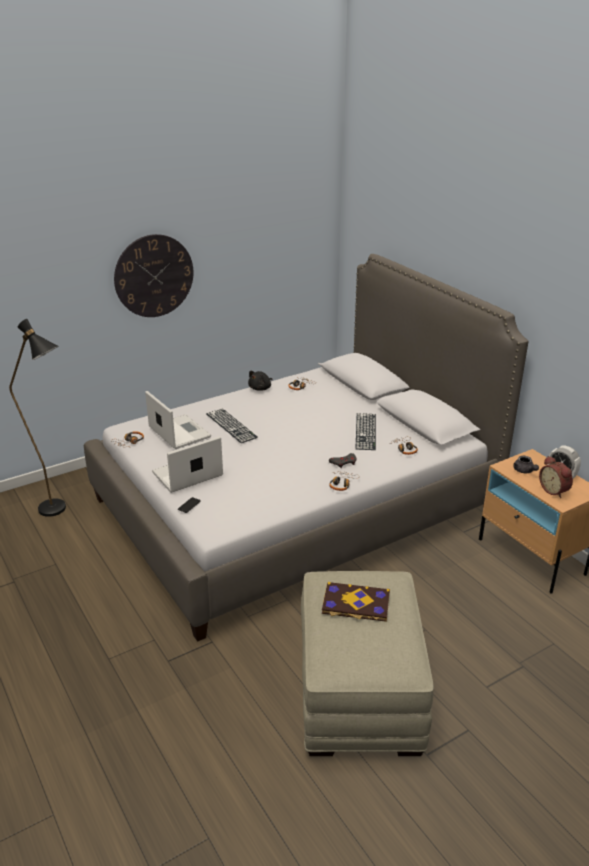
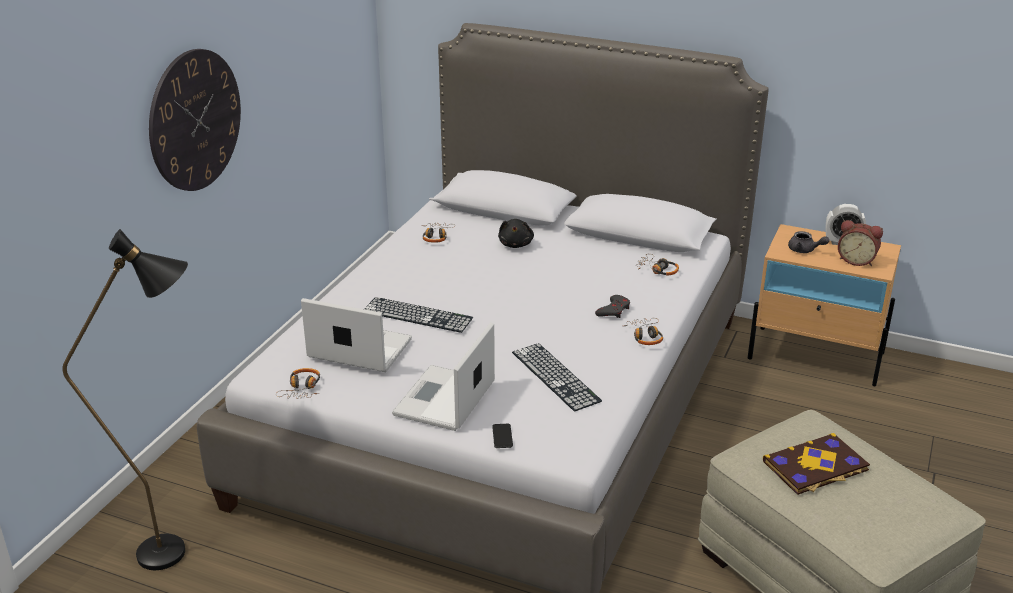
camera: 35 degrees left, 0 degrees up
(261, 388) = (387, 255): black plush toy -> black plush toy (516, 244)
(365, 431) = (588, 265): keyboard -> keyboard (555, 376)

